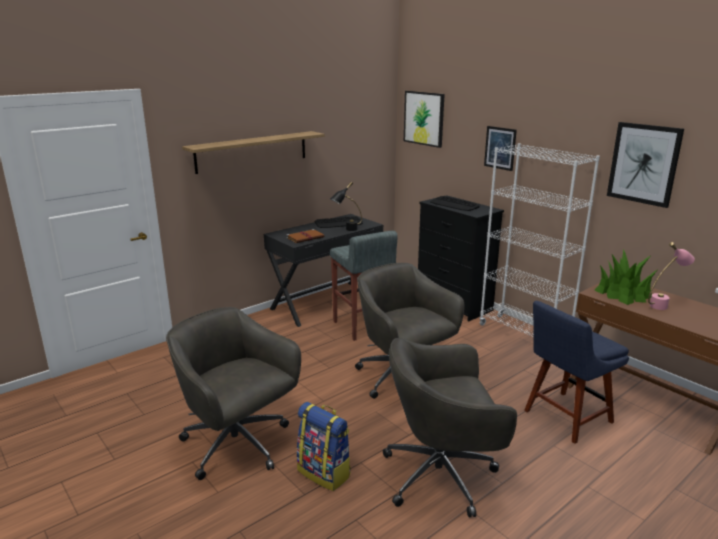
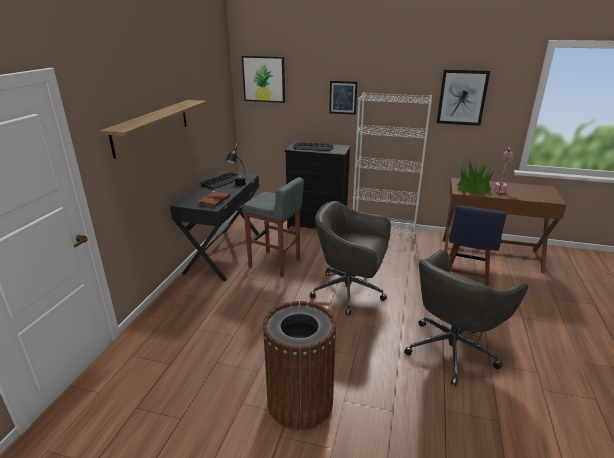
camera: 35 degrees left, 5 degrees up
(238, 445) = (300, 401): grey office chair -> brown trash can
(325, 473) = (386, 387): backpack -> none

